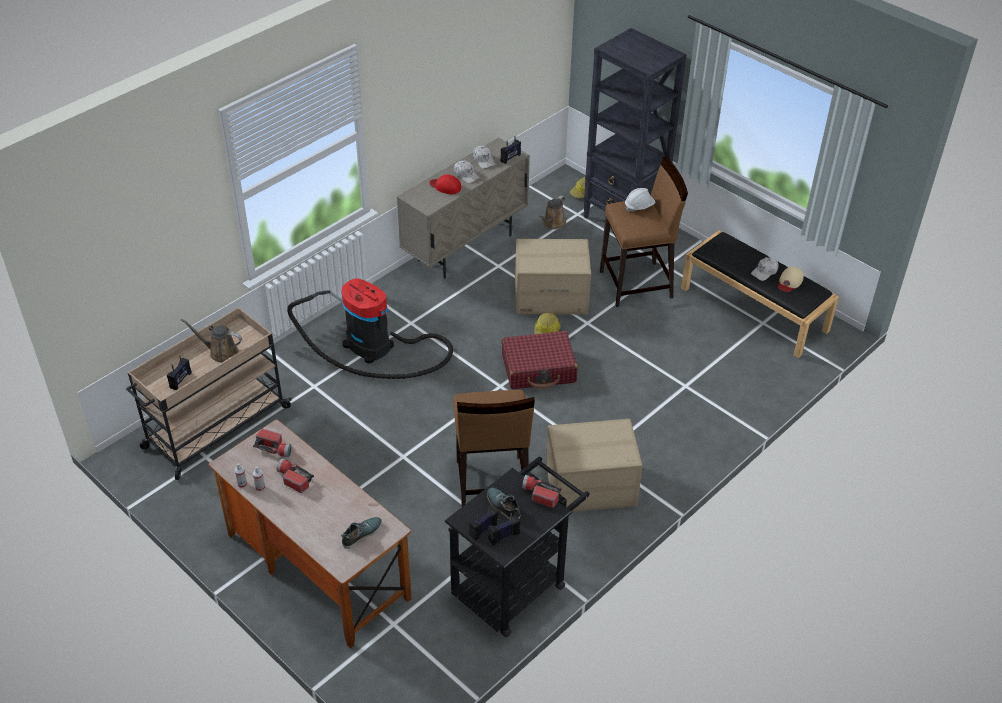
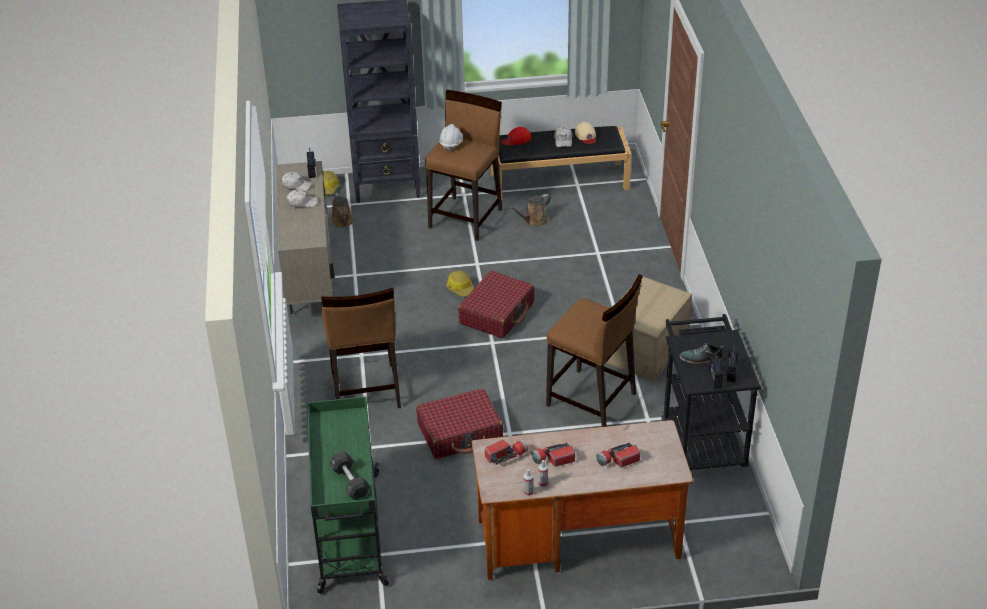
camera: 50 degrees left, 5 degrees down
(181, 380) = (350, 482): radio -> black dumbbell
(215, 428) = (349, 533): beige cart -> green cart
(221, 352) = (342, 442): brown watering can -> brown watering can (534, 221)
(361, 534) = (651, 447): shoe -> none
(373, 348) = (365, 390): vacuum cleaner -> brown stool
(376, 427) = (460, 433): none -> red suitcase
(445, 186) = (301, 219): red cap -> red cap (516, 139)
(540, 494) = (708, 335): flashlight -> flashlight (618, 460)
(551, 296) = (425, 266): cardboard box -> none

